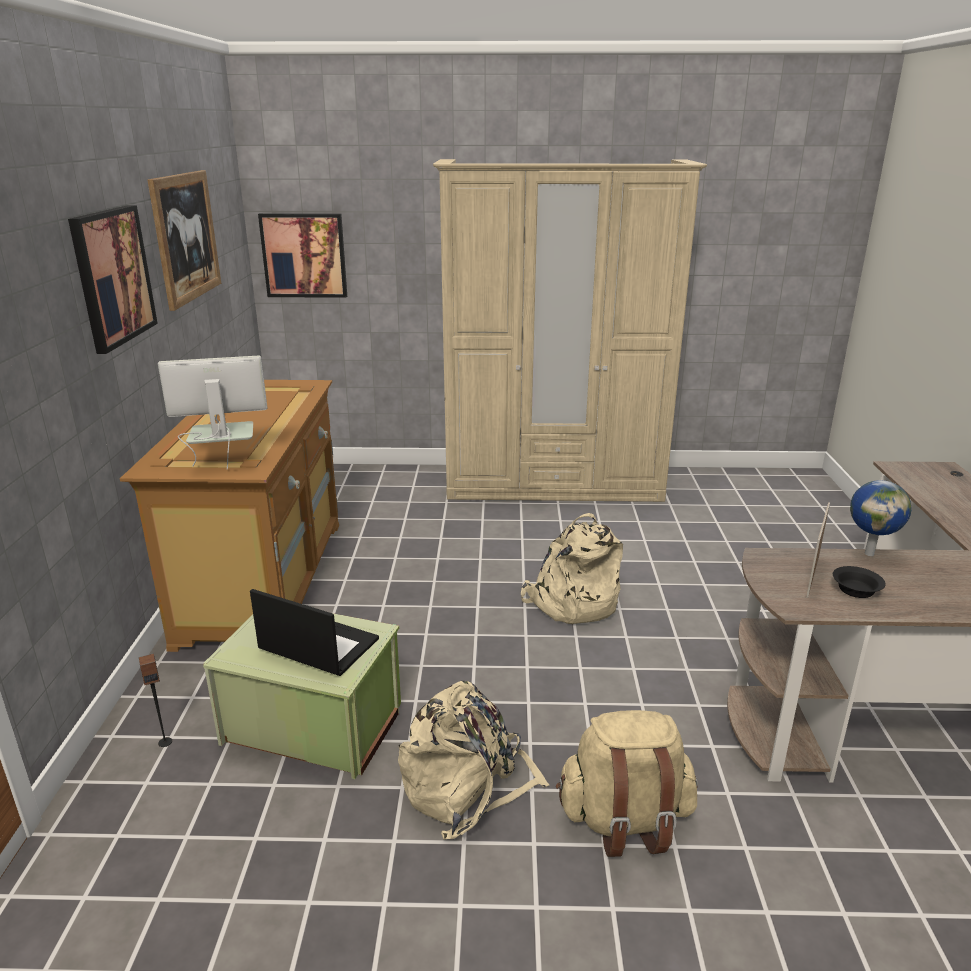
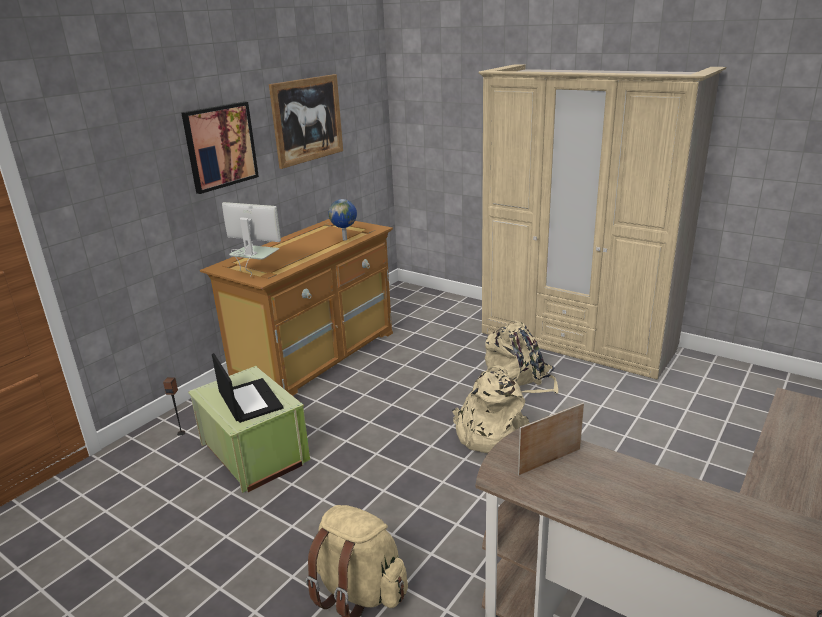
camera: 35 degrees right, 0 degrees up
(304, 255) = (422, 133): picture -> none
(467, 786) = (293, 525): beige backpack -> beige backpack (518, 382)
(857, 590) = (569, 485): black bowl -> none
(869, 553) = (631, 462): globe -> globe (345, 239)

